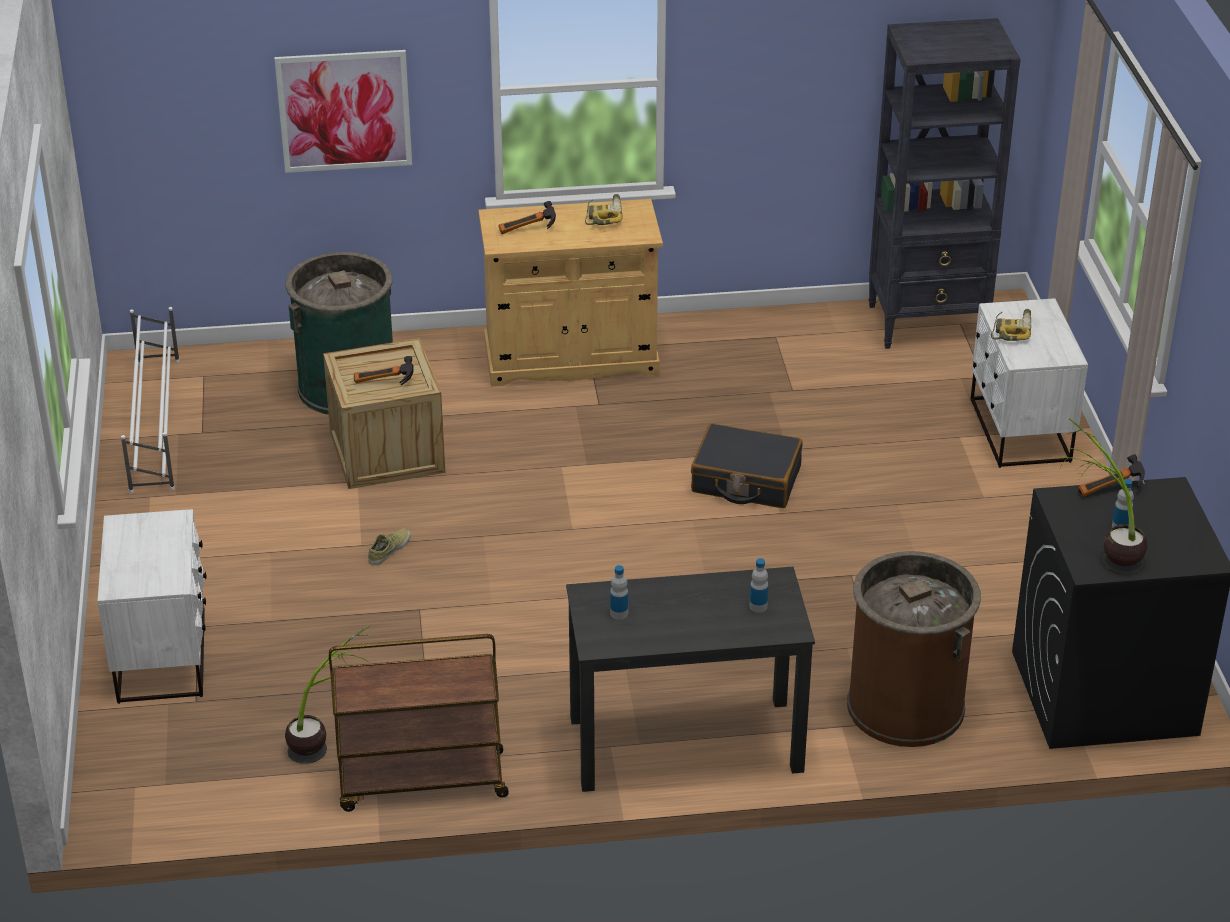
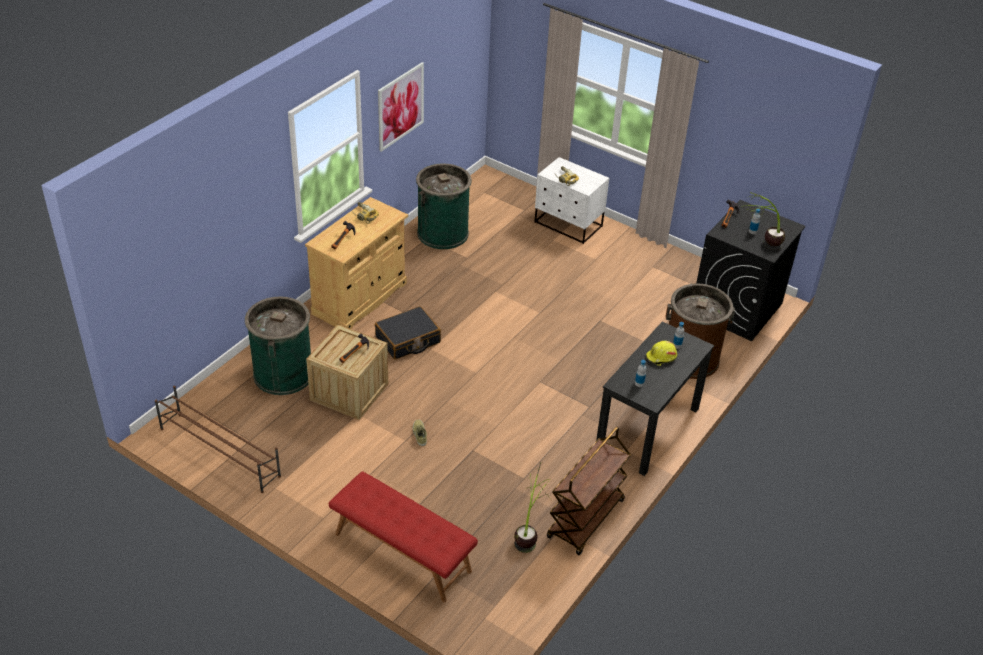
camera: 50 degrees left, 5 degrees up
(156, 423) = (219, 451): white shoe rack -> brown shoe rack
(163, 655) = (402, 553): white nightstand -> red bench
(344, 111) = (233, 223): picture -> picture (400, 106)
(708, 605) = (661, 357): none -> yellow hard hat
(746, 480) = (507, 307): black suitcase -> black suitcase (408, 340)
(809, 342) = (442, 233): none -> green trash can
(928, 323) = (473, 199): black bookcase -> none

